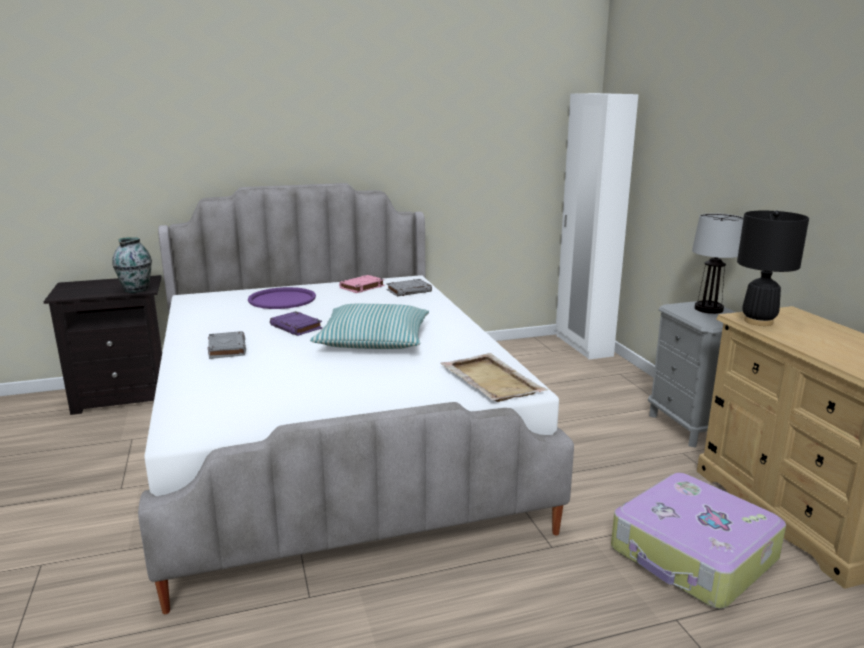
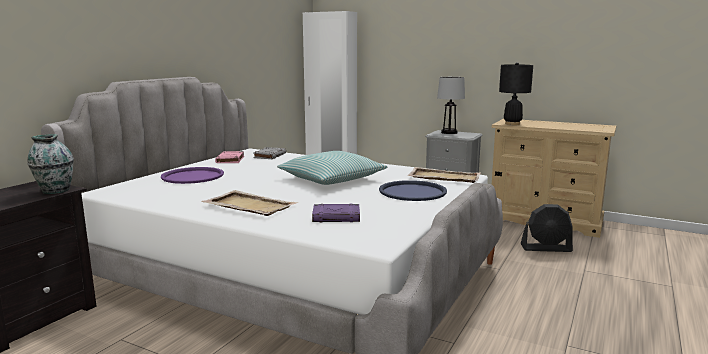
camera: 45 degrees left, 5 degrees down
(227, 348) = (249, 205): grey book -> beige tray
(296, 327) = (259, 185): purple book -> purple book (337, 217)
(393, 387) = (412, 192): none -> blue tray
(693, 555) = (546, 248): suitcase -> black fan

